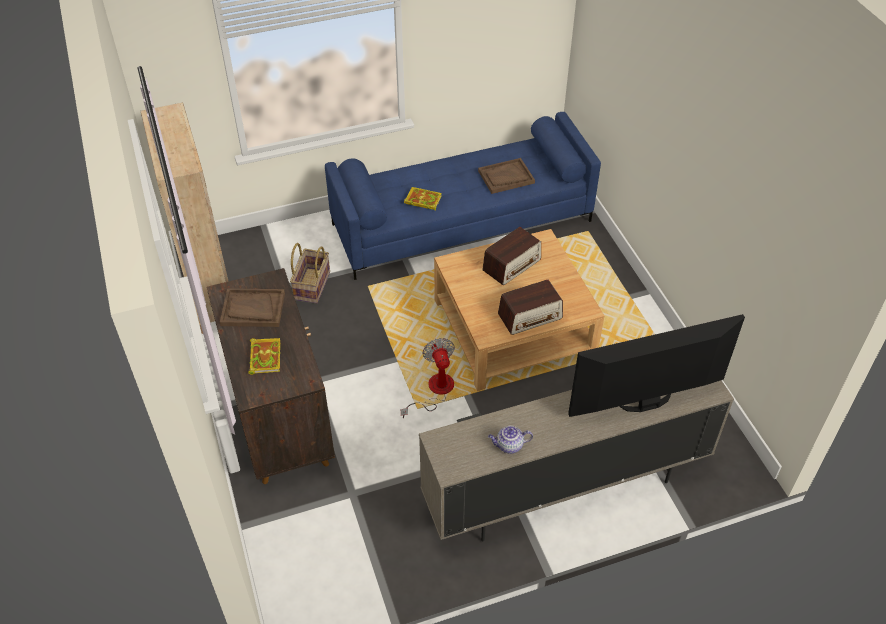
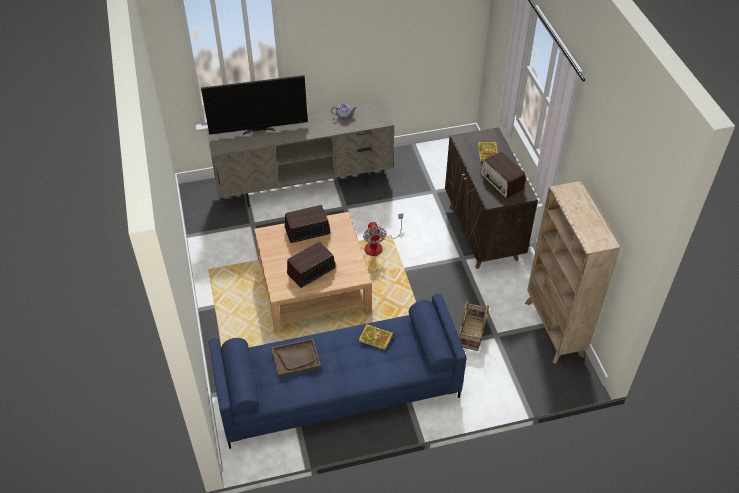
camera: 175 degrees left, 0 degrees up
(253, 309) = (502, 182): brown tray -> radio

